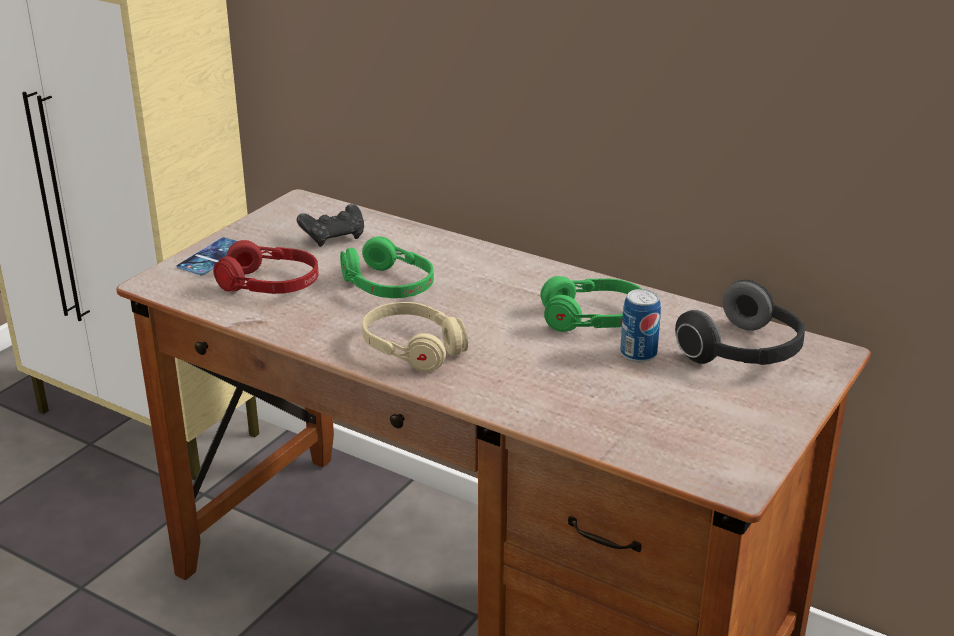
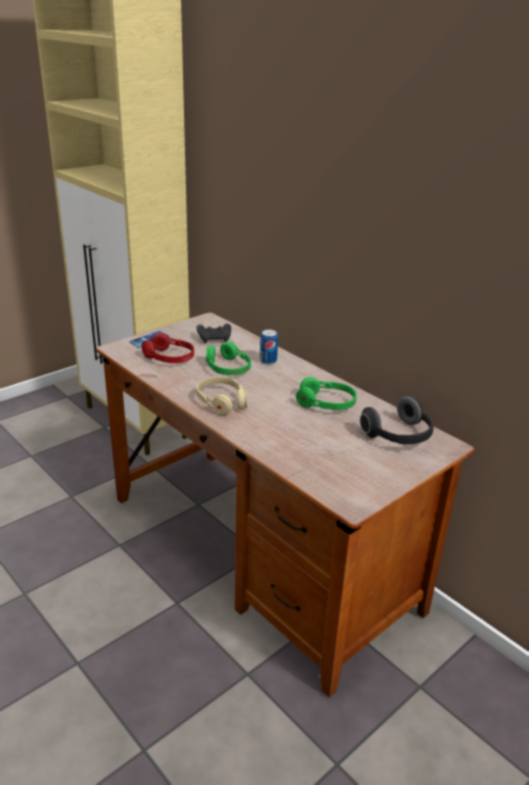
camera: 15 degrees right, 0 degrees up
(638, 354) = (339, 426): can -> can (268, 361)

